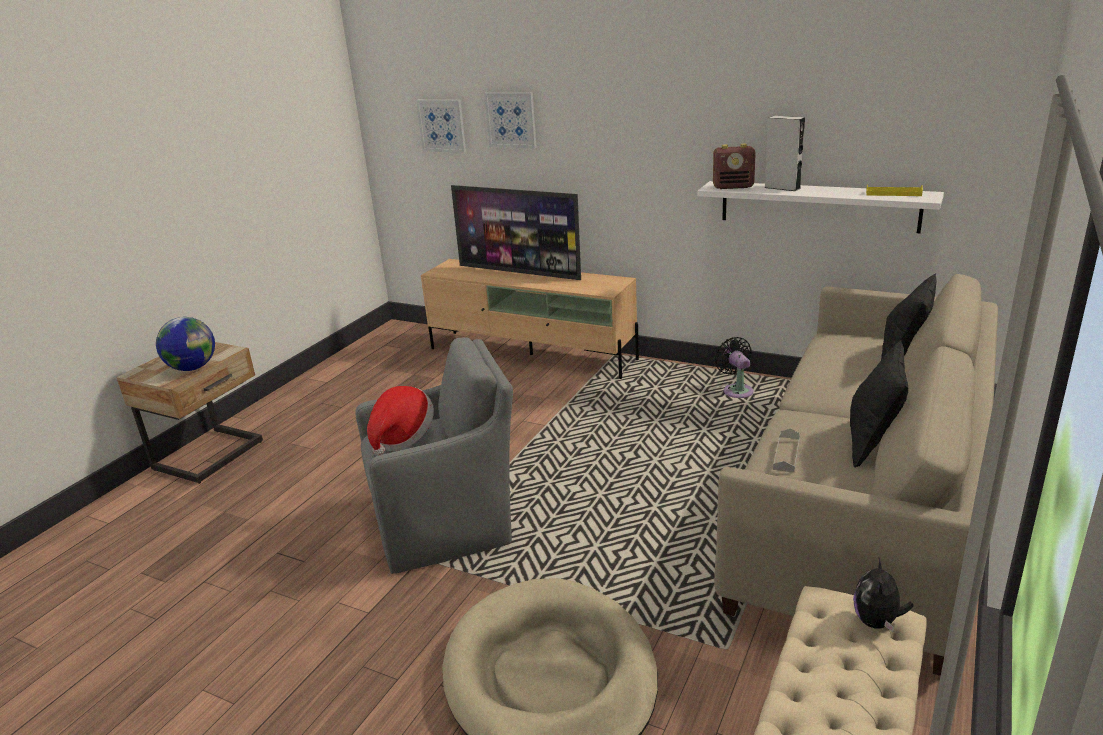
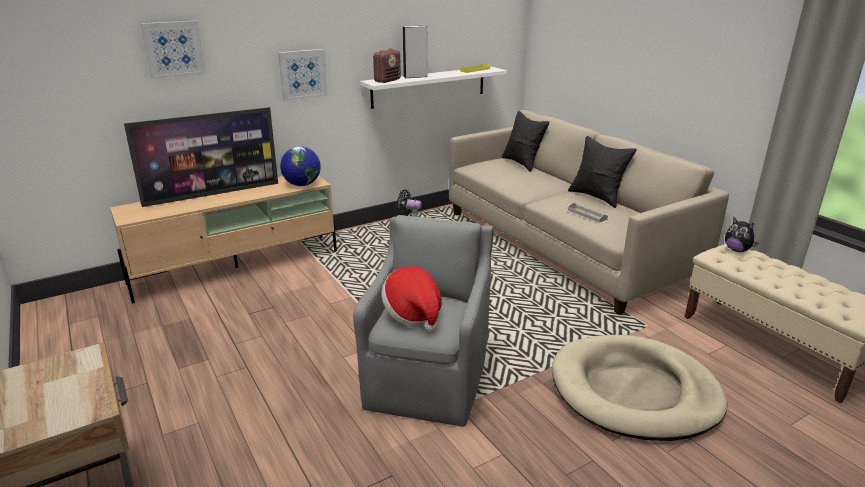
camera: 60 degrees left, 0 degrees up
(193, 368) = (85, 388): globe -> globe (302, 184)
(442, 125) = (82, 63): picture -> picture (302, 74)

